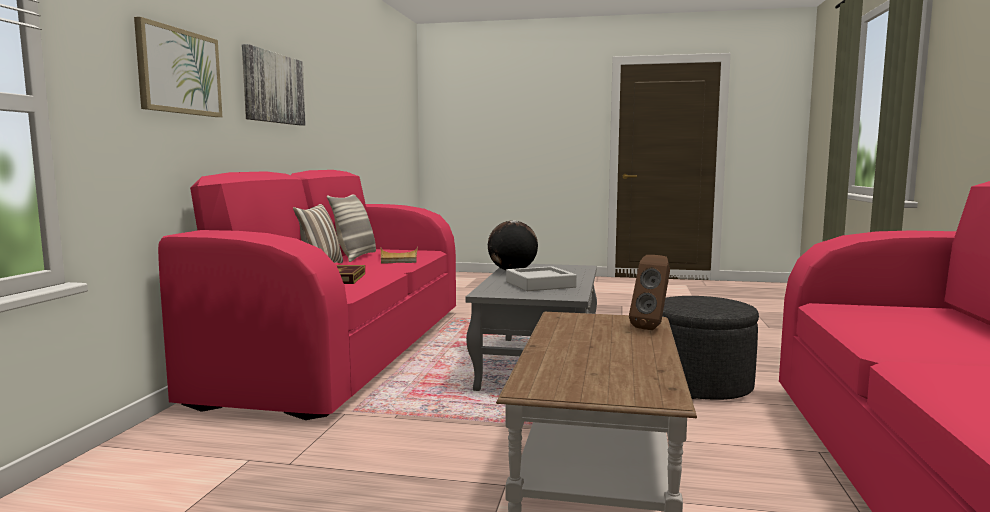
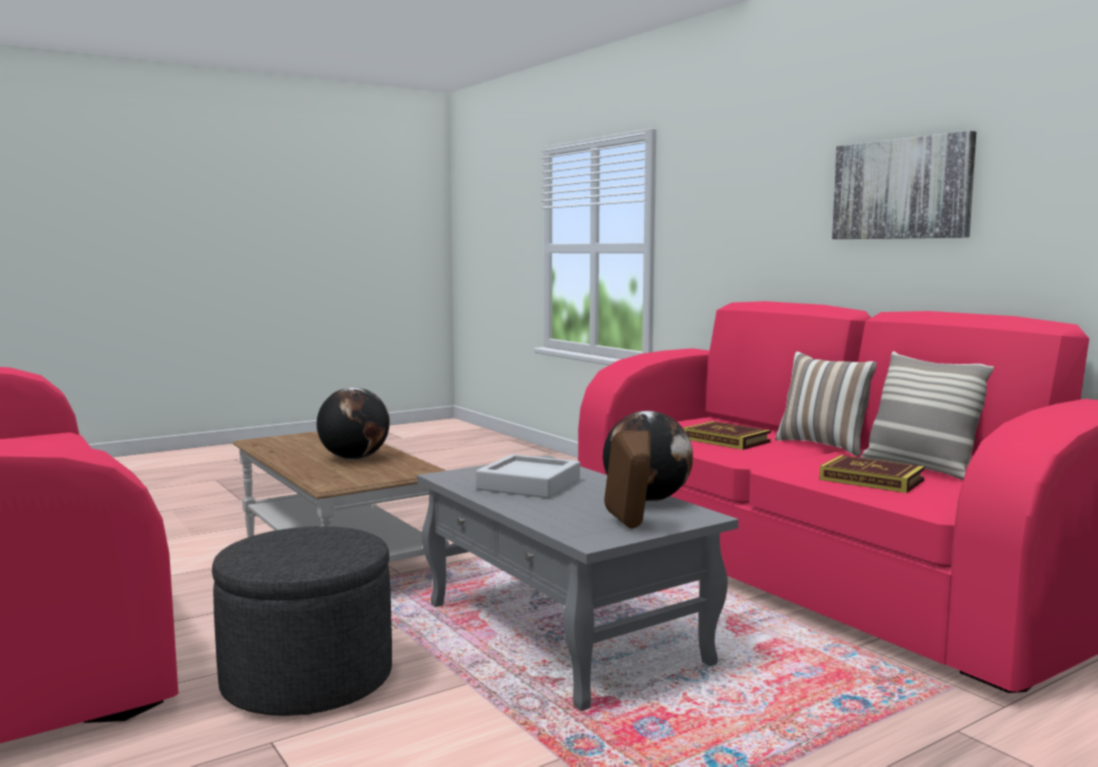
camera: 135 degrees right, 0 degrees up
(179, 71) = (751, 202): picture -> none
(399, 258) = (871, 480): beige tray -> book
(591, 339) = (354, 458): none -> globe
(652, 328) = (316, 477): brown speaker -> brown speaker (631, 528)

